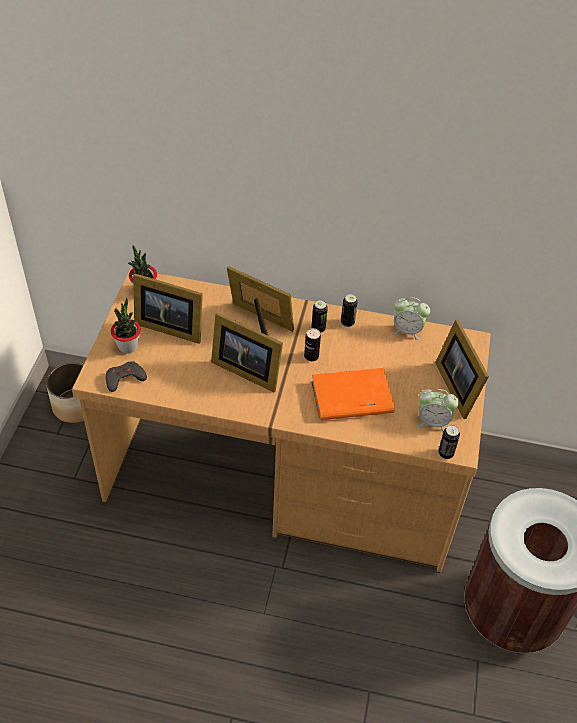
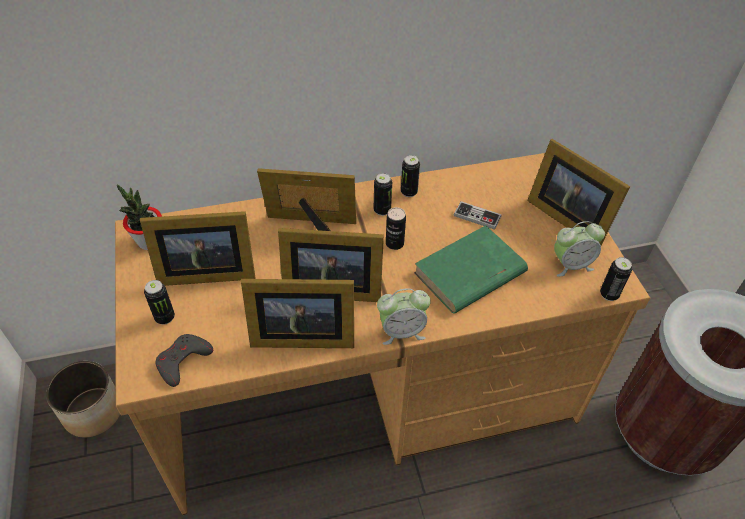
camera: 25 degrees left, 0 degrees up
(128, 346) = (165, 317): potted plant -> can
(207, 392) = (299, 335): none -> picture frame
(351, 398) = (469, 274): orange book -> green book
(387, 360) = (477, 216): none -> game controller
(407, 330) = (476, 178): alarm clock -> alarm clock (401, 331)

